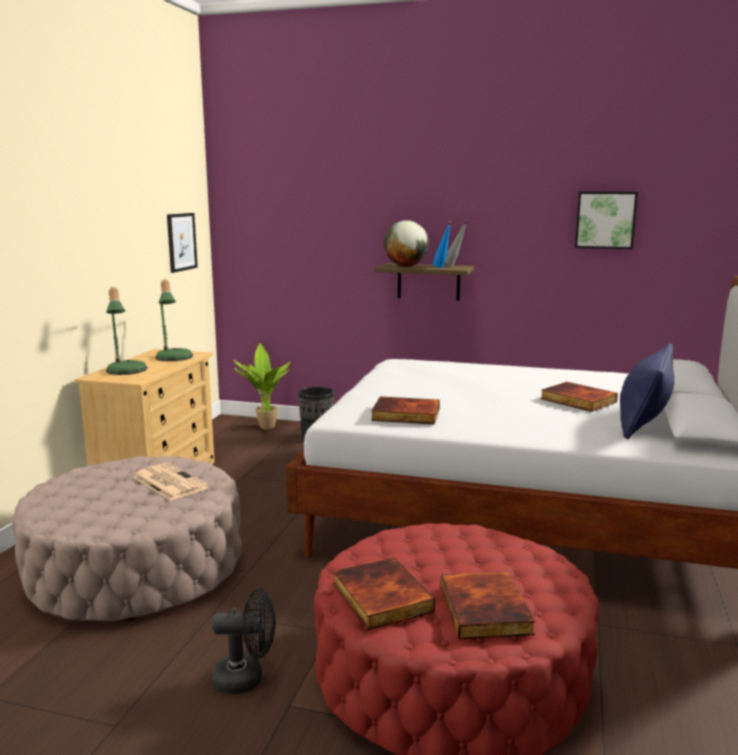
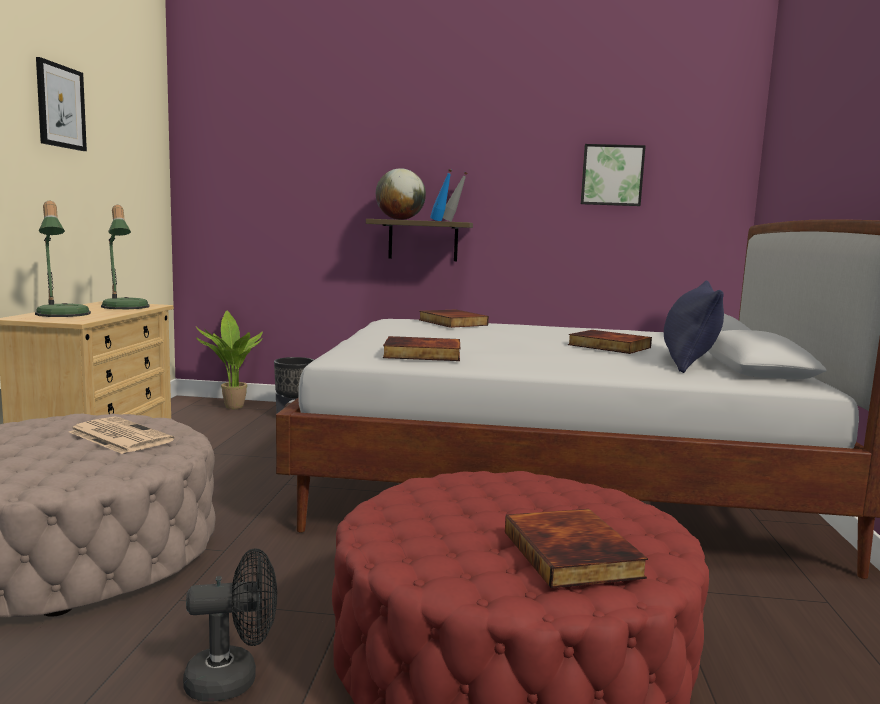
camera: 10 degrees left, 5 degrees down
(181, 242) = (136, 183): picture -> picture (60, 106)
(379, 597) = (428, 546): book -> book (451, 322)

